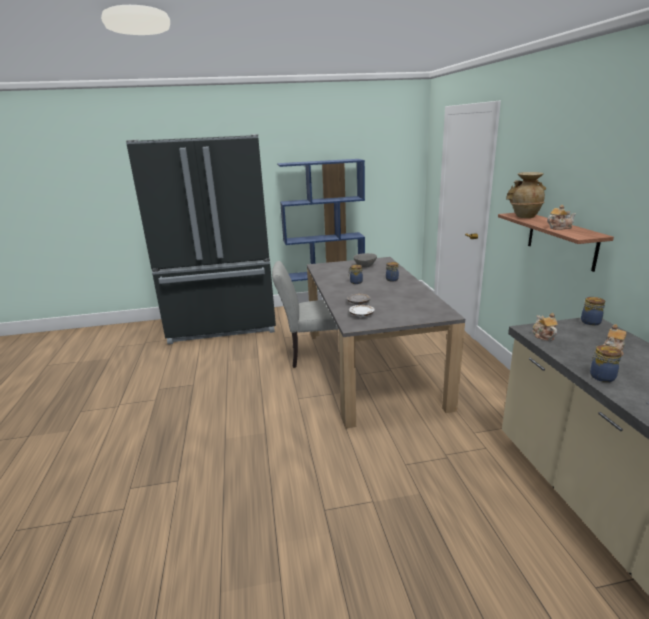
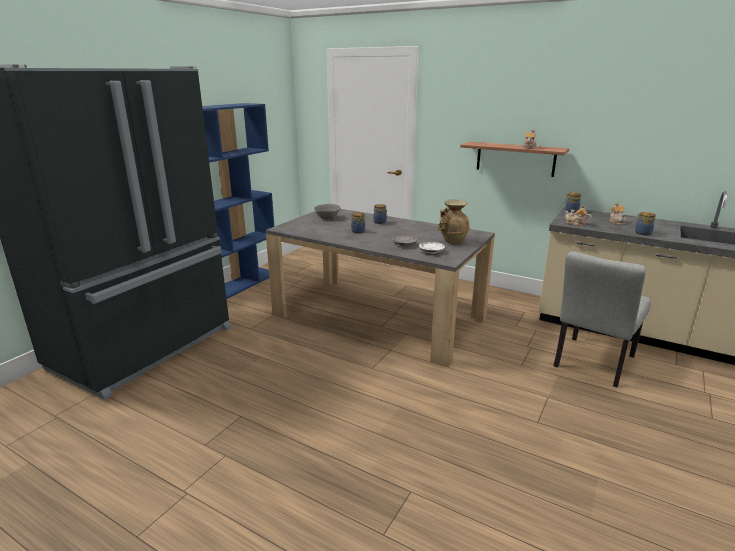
camera: 50 degrees left, 0 degrees up
(313, 355) = (313, 330): grey chair -> grey chair (591, 364)
(524, 216) = (483, 144): beige vase -> beige vase (452, 241)

